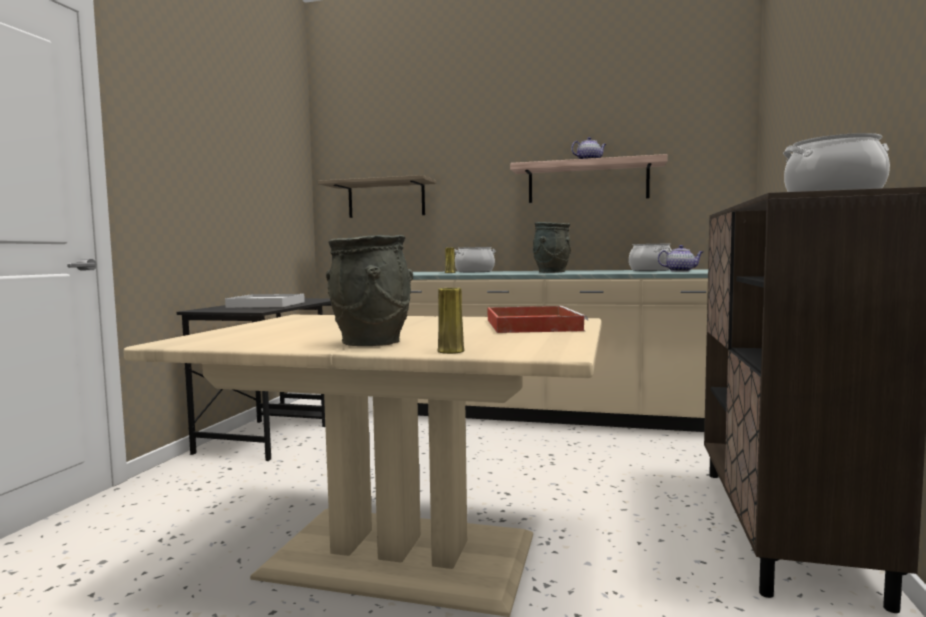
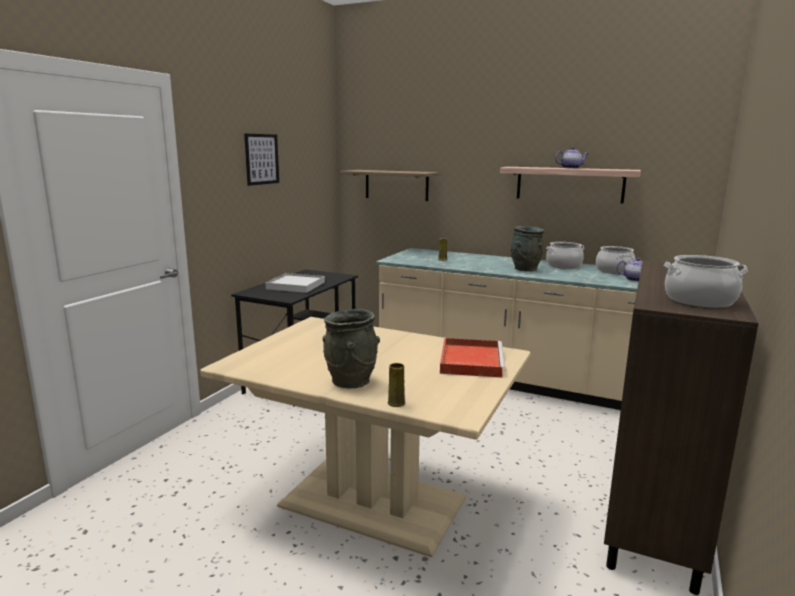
camera: 10 degrees right, 10 degrees up
(219, 148) = (261, 159): none -> picture
(474, 271) = (464, 257): cooking pot -> cooking pot (563, 265)

